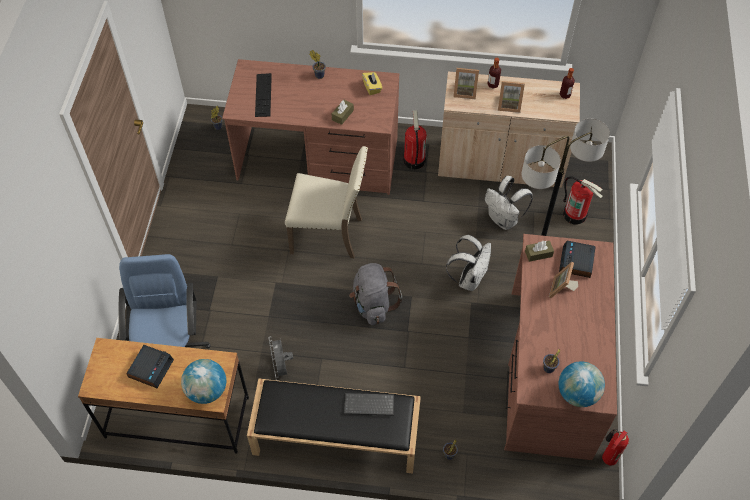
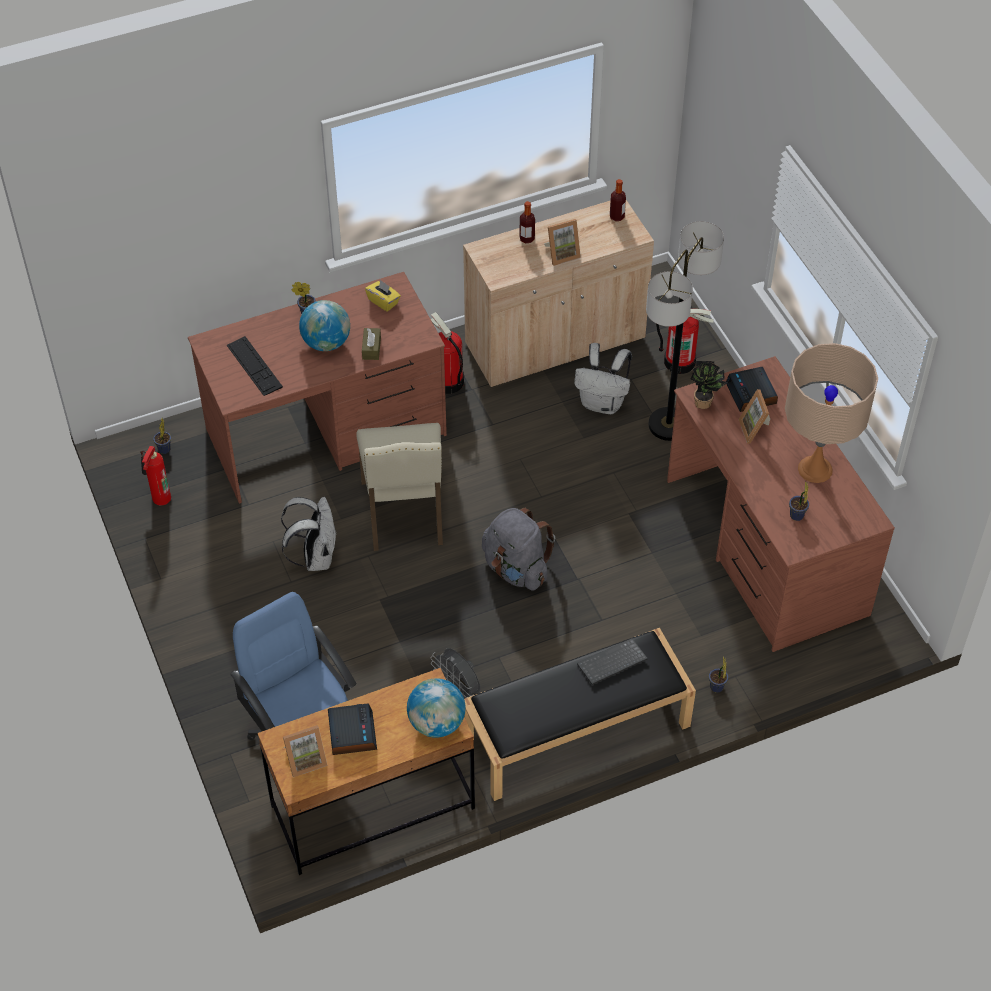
camera: 30 degrees left, 5 degrees down
(329, 234) = (405, 514): beige chair -> beige chair turned 105 degrees clockwise
(465, 91) = (500, 260): picture frame -> picture frame (305, 759)
(469, 278) = (608, 488): white backpack -> white backpack (315, 557)
(538, 254) = (705, 403): brown tissue box -> potted plant
(577, 393) = (842, 526): globe -> globe (326, 343)
(586, 340) = (815, 469): none -> beige table lamp
(607, 458) = (885, 605): fire extinguisher -> fire extinguisher (159, 499)

